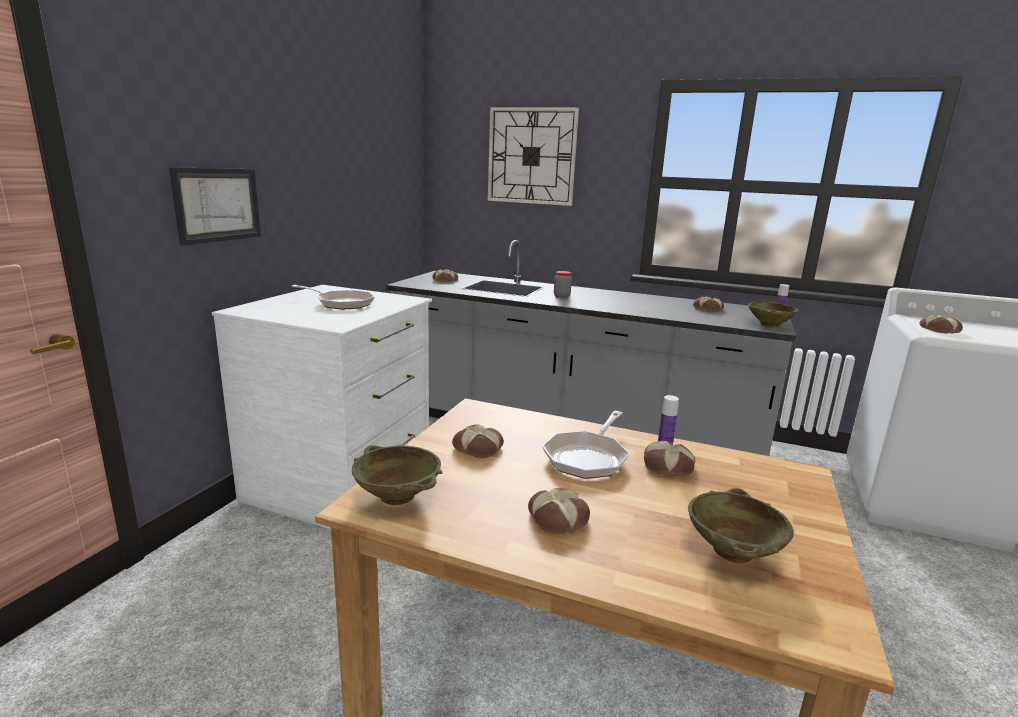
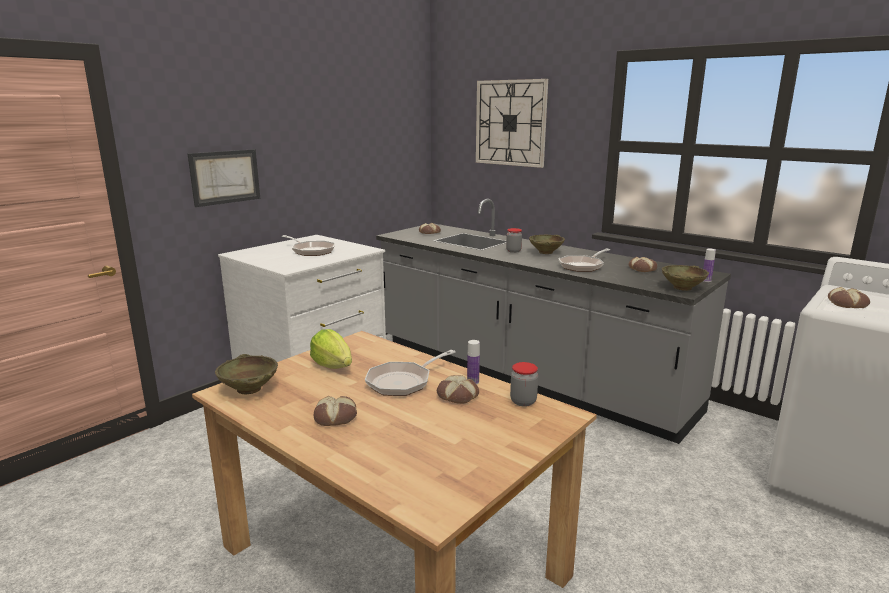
camera: 20 degrees right, 0 degrees up
(478, 447) = (333, 366): bread -> lettuce
(650, 308) = (583, 266): none -> frying pan
(733, 551) = (432, 455): beige bowl -> beige bowl (546, 252)
(744, 463) = (523, 401): none -> jar

